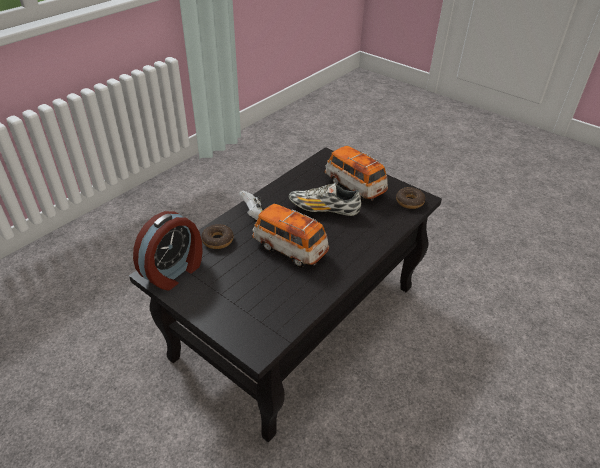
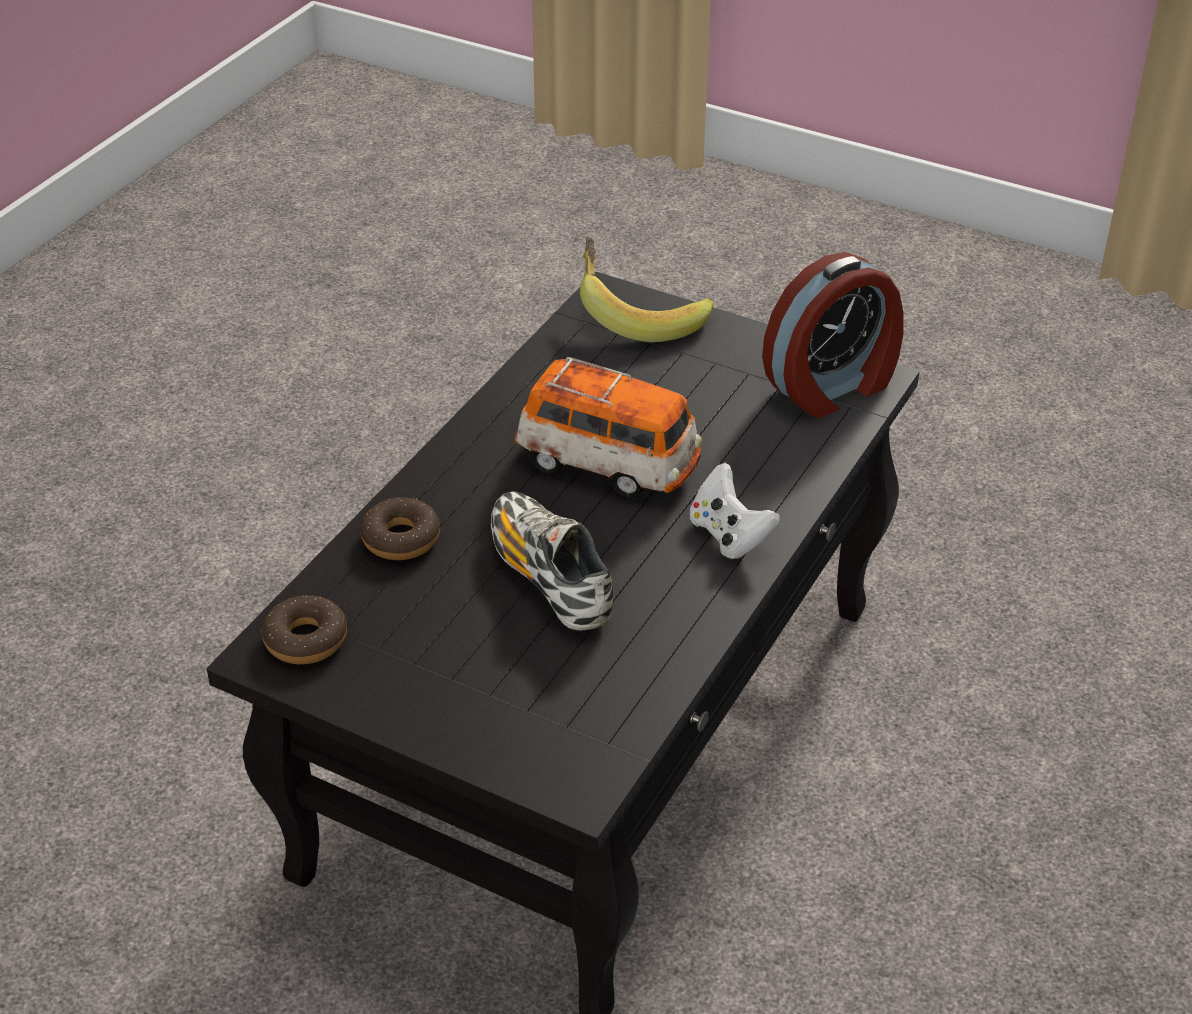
camera: 170 degrees right, 0 degrees up
(174, 271) = (833, 387): alarm clock -> alarm clock turned 150 degrees counterclockwise
(218, 240) = (782, 460): donut -> donut (401, 539)
(246, 332) = (639, 315): none -> banana
(323, 209) = (549, 577): shoe -> shoe turned 120 degrees counterclockwise
(354, 186) = (472, 668): toy car -> none

